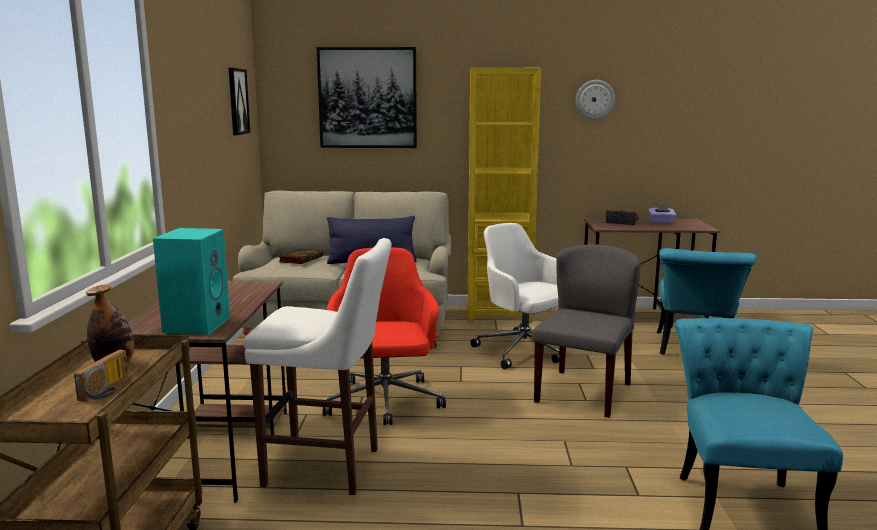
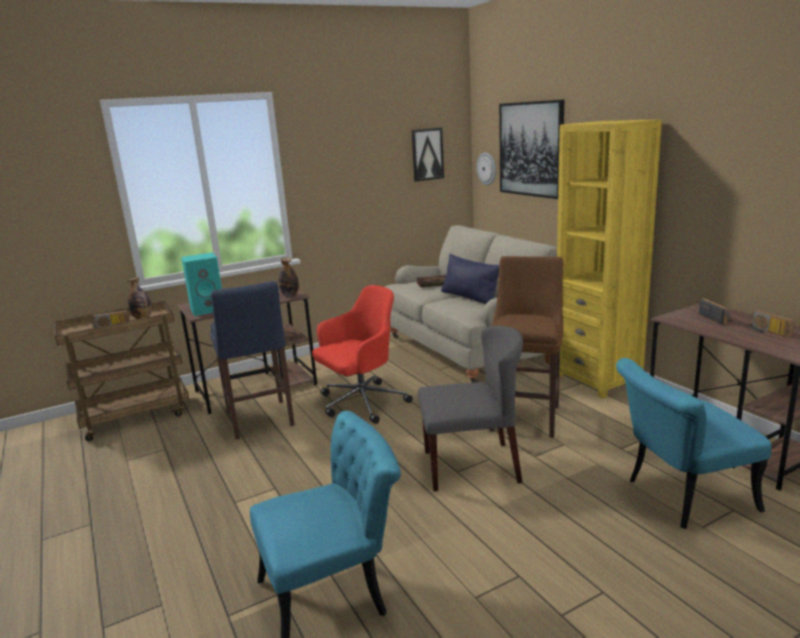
camera: 60 degrees right, 5 degrees up
(254, 286) = (290, 295): none -> bottle
(328, 468) = (260, 421): white stool -> blue stool
(524, 351) = (526, 416): white office chair -> brown stool
(595, 99) = (726, 156): wall clock -> wall clock (487, 168)
(661, 223) = (767, 332): purple tissue box -> radio

